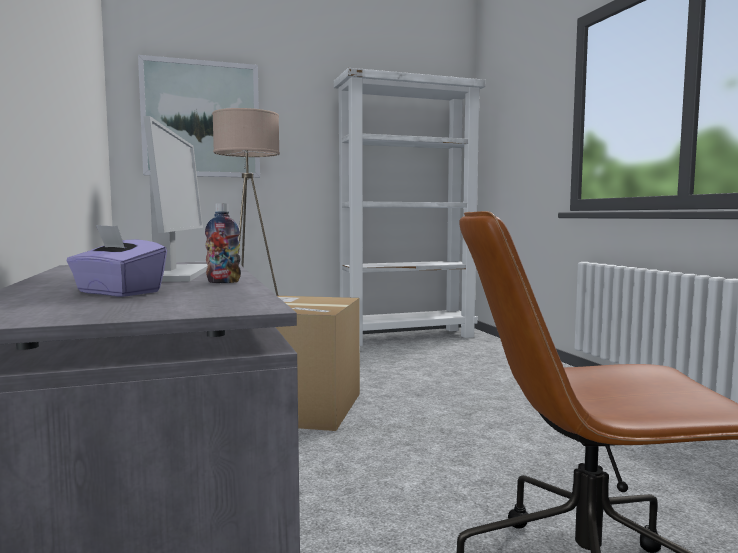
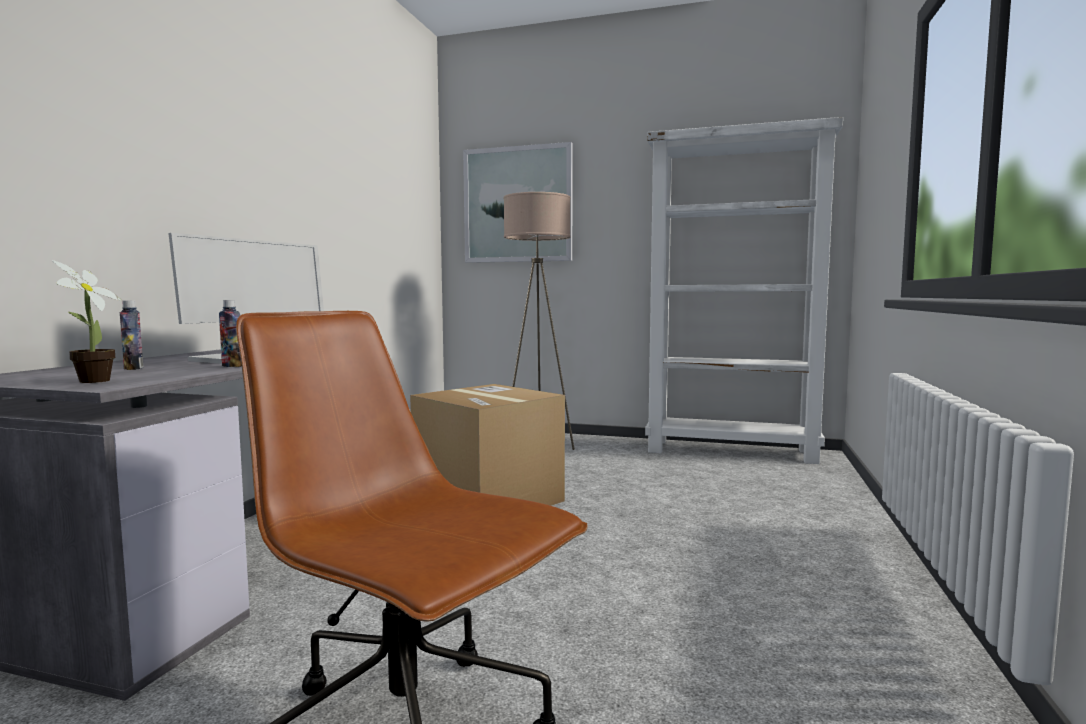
camera: 35 degrees right, 0 degrees up
(118, 293) = (133, 368): purple tissue box -> bottle
(191, 306) = (90, 381): none -> potted plant

